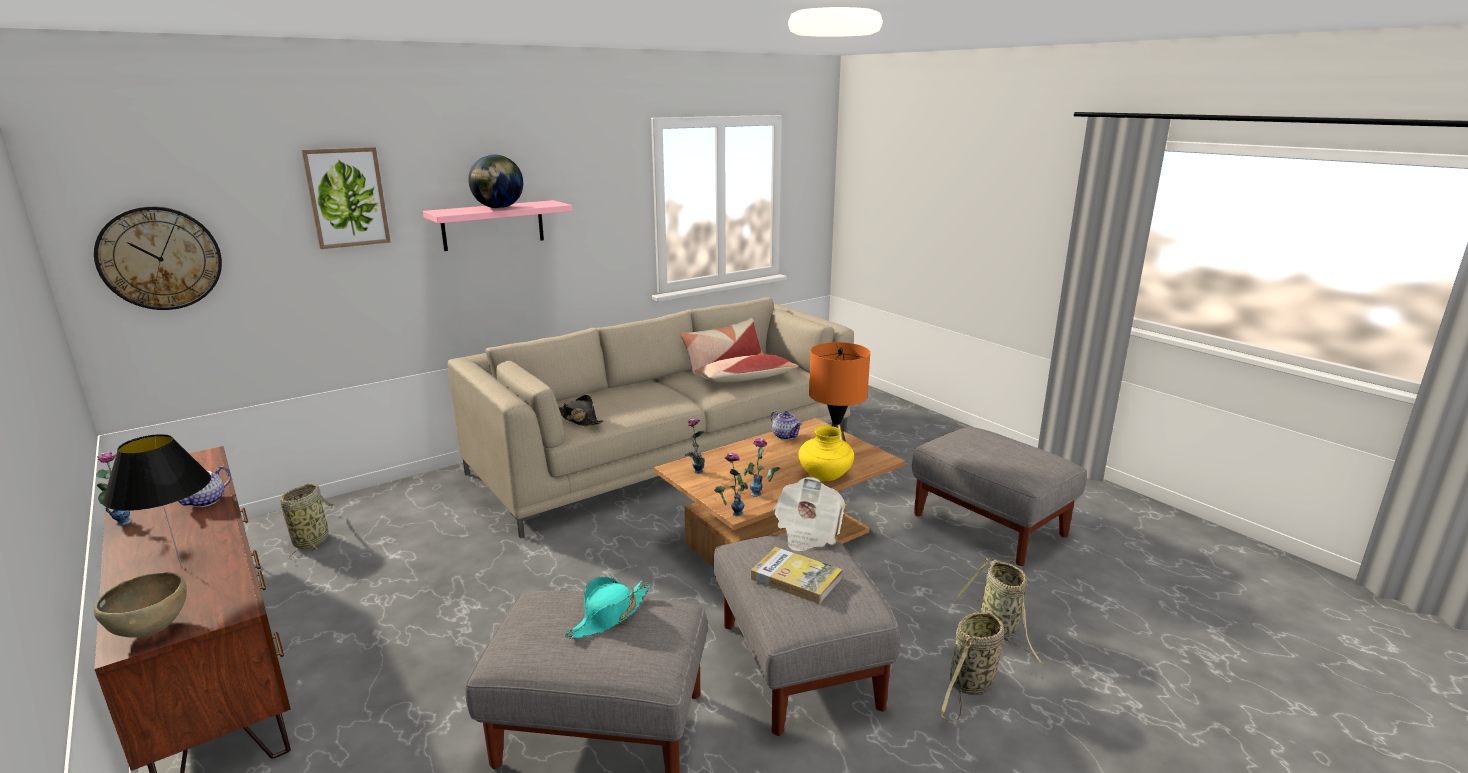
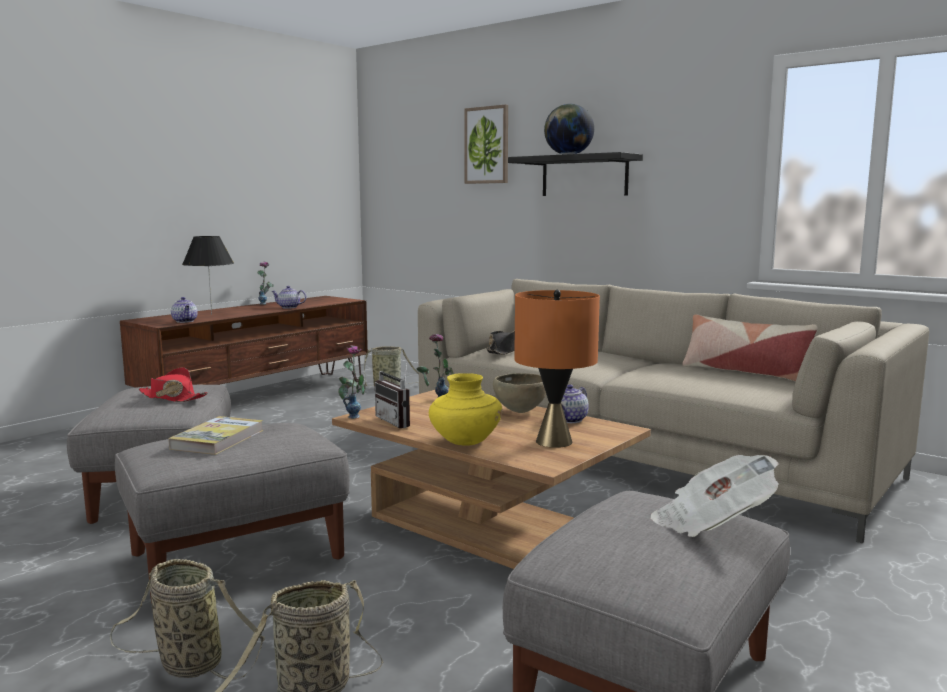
camera: 75 degrees right, 10 degrees down
(152, 630) = (149, 320): brown bowl -> brown bowl (520, 412)
(160, 258) = (396, 181): wall clock -> none
(227, 589) = (185, 321): none -> teapot
(493, 225) = (584, 176): pink shelf -> black shelf
(609, 616) = (172, 398): turquoise hat -> red hat
(745, 379) = (703, 382): pillow -> none
(762, 496) = (398, 422): vase -> radio
(807, 532) = (313, 438): newspaper -> newspaper (711, 523)

